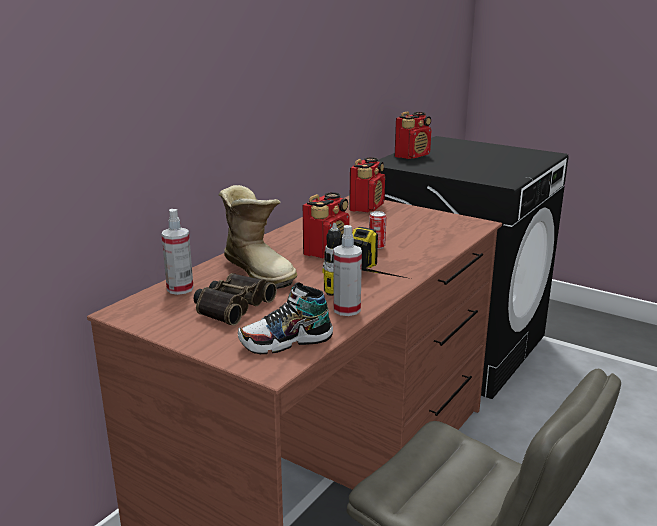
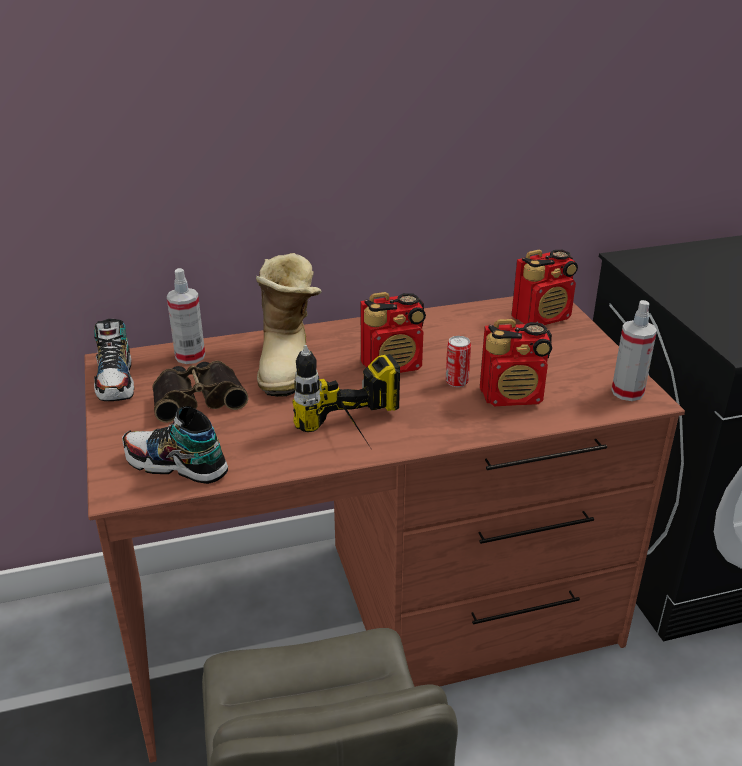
camera: 40 degrees right, 10 degrees up
(148, 319) = (116, 381): none -> shoe
(347, 309) = (287, 454): spray bottle -> spray bottle (627, 392)
(412, 156) = (689, 257): radio -> radio (512, 396)

